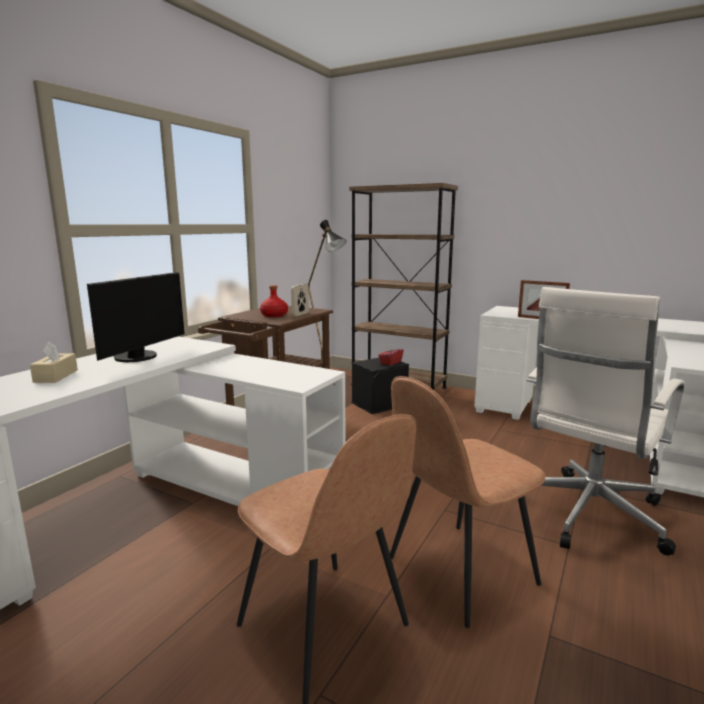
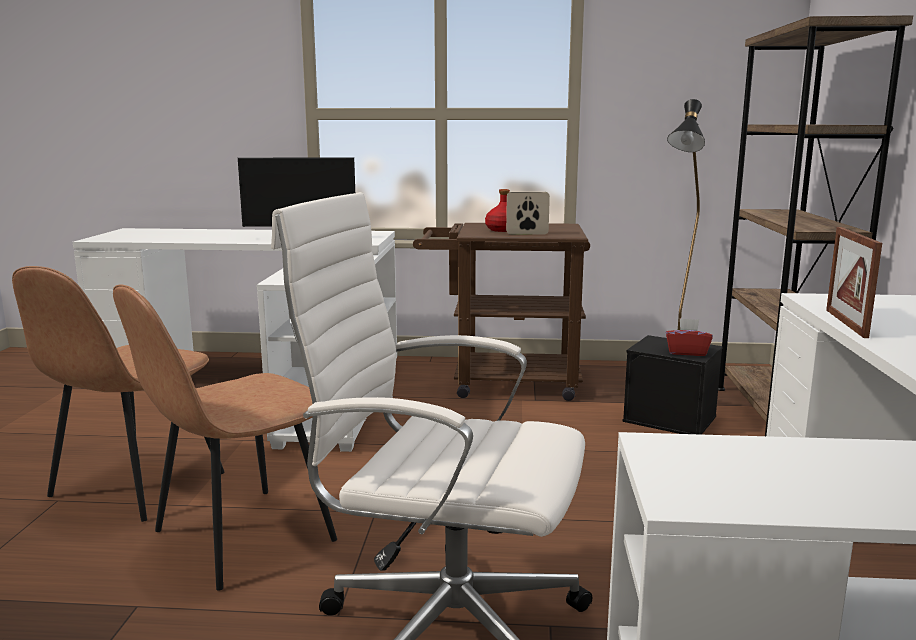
camera: 65 degrees right, 0 degrees up
(56, 376) = (230, 234): beige tissue box -> none
(458, 572) = (240, 537): brown chair -> brown chair turned 75 degrees counterclockwise

